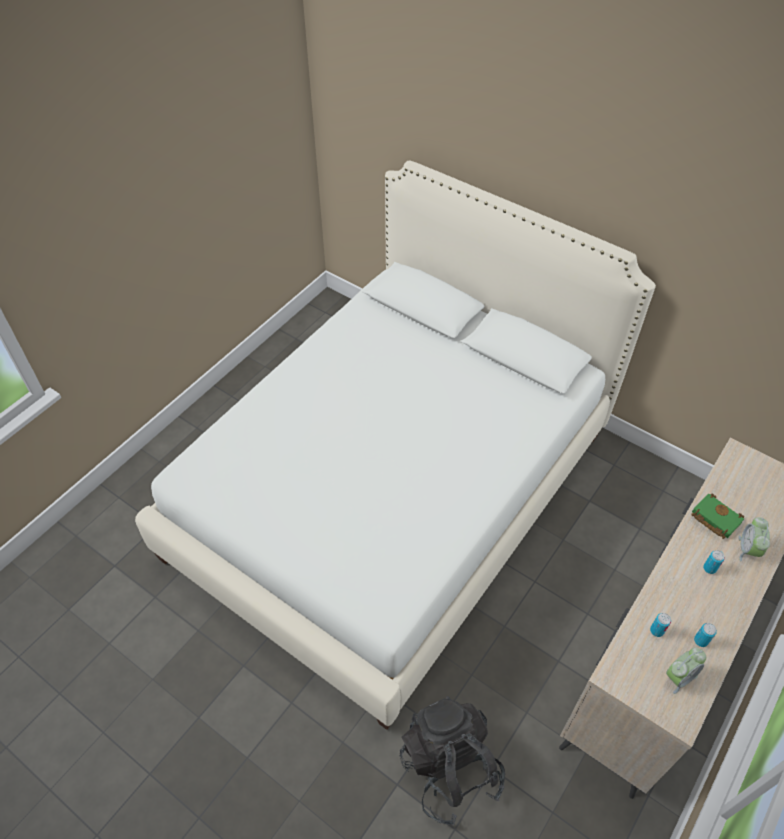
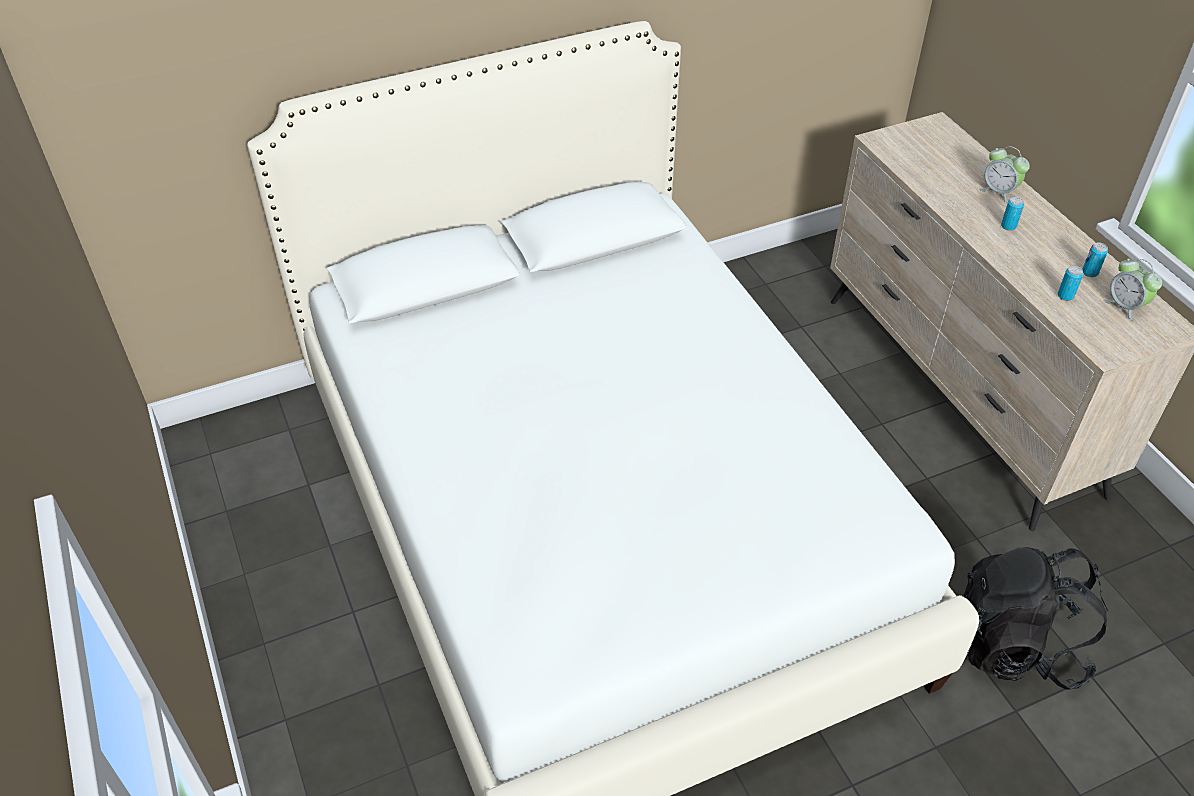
camera: 60 degrees left, 5 degrees down
(679, 677) = (1125, 306): alarm clock -> alarm clock turned 150 degrees clockwise
(714, 518) = (949, 194): green book -> none

